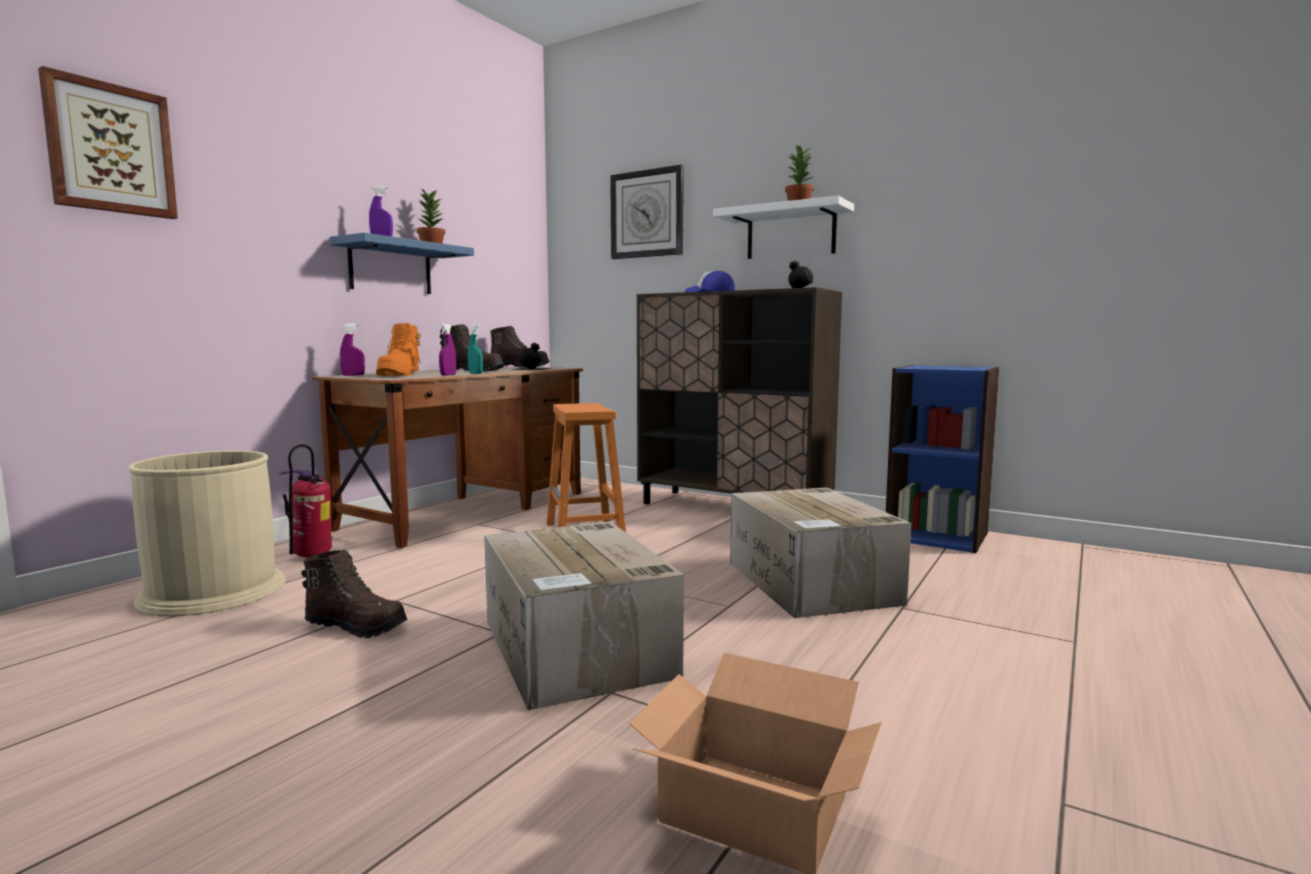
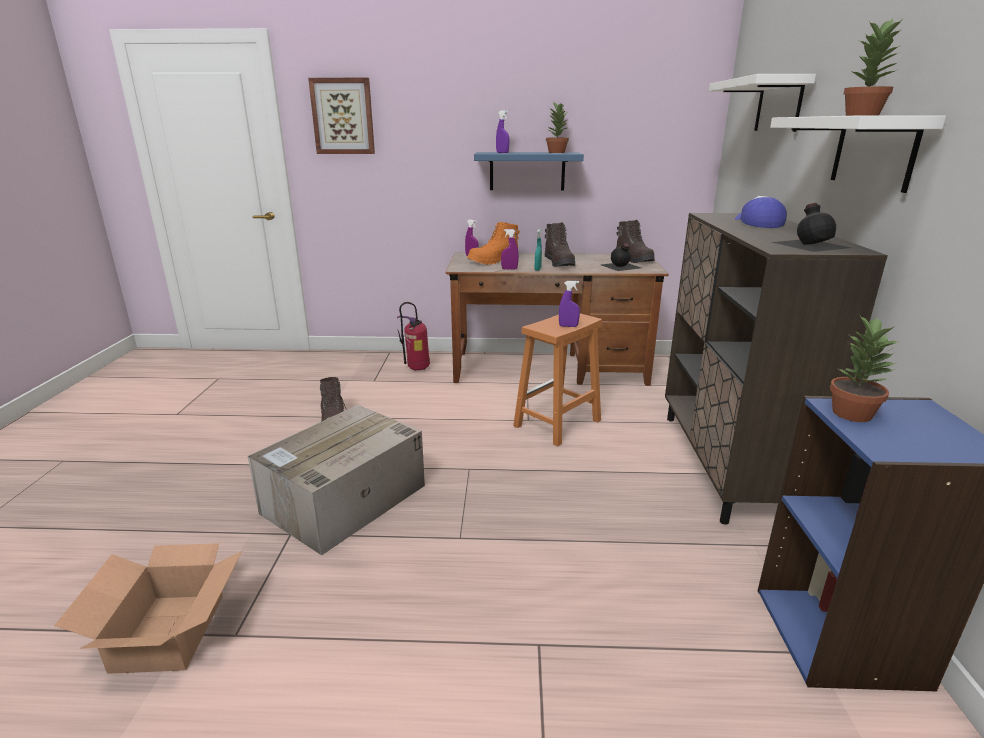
camera: 60 degrees right, 15 degrees up
(213, 591) = (352, 372): beige trash can -> none
(595, 407) = (568, 326): none -> purple spray bottle
(647, 214) = (778, 105): wall clock -> white shelf
(812, 583) = (553, 569): cardboard box -> none
(924, 367) = (851, 413): none -> potted plant

